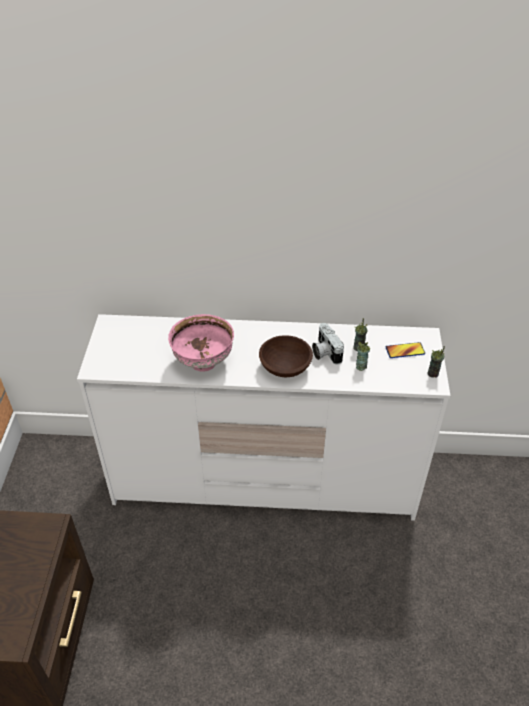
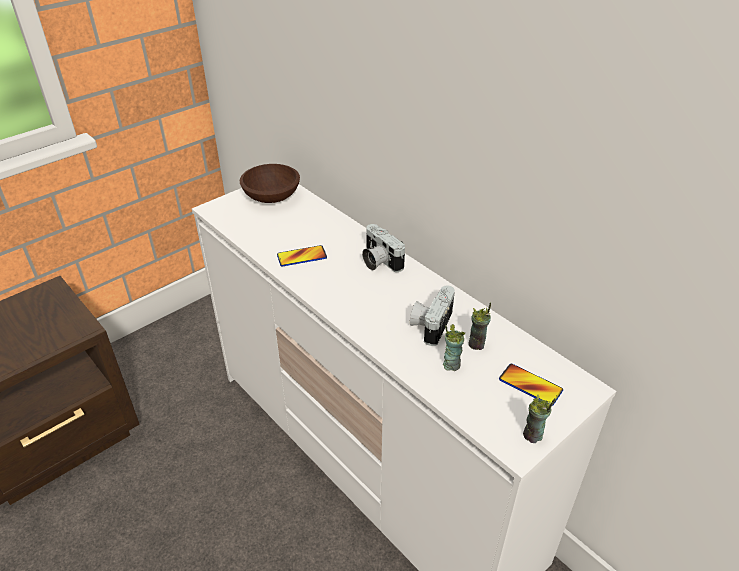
camera: 45 degrees right, 5 degrees down
(202, 362) = (302, 257): pink bowl -> phone
(250, 335) = (378, 261): none -> camera
(285, 366) = (369, 310): brown bowl -> brown bowl (272, 196)

